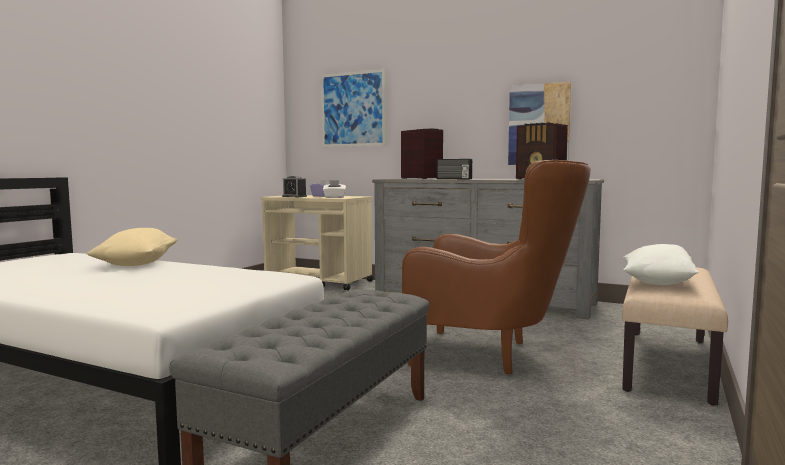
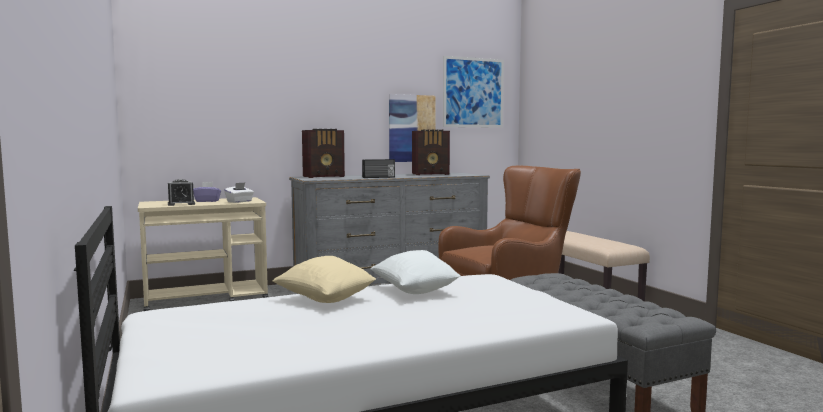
camera: 50 degrees left, 0 degrees up
(353, 109) = (224, 101): picture -> picture (473, 92)
(421, 178) = (324, 176): radio -> radio turned 150 degrees clockwise
(657, 283) = (594, 242): white pillow -> white pillow (414, 291)

